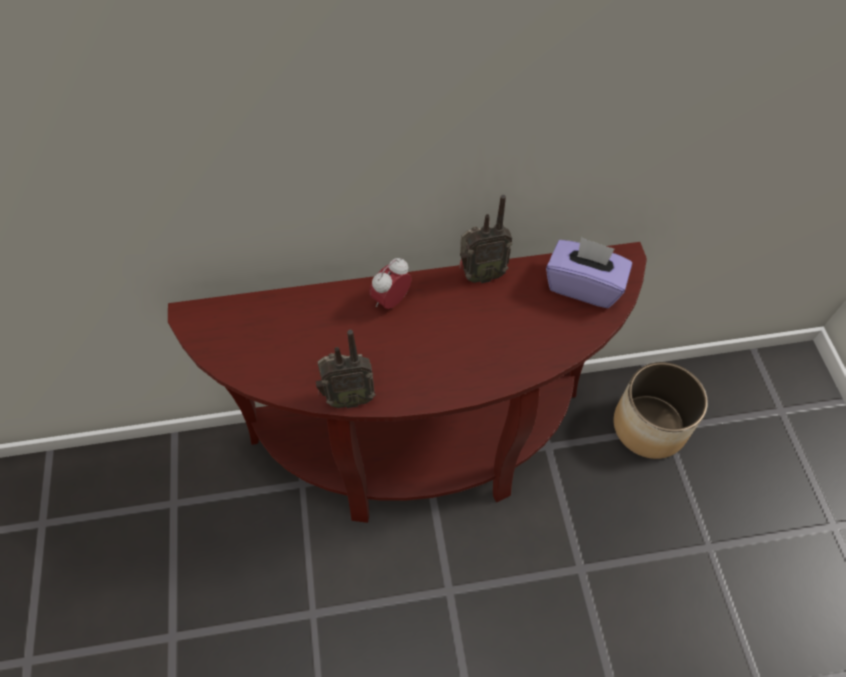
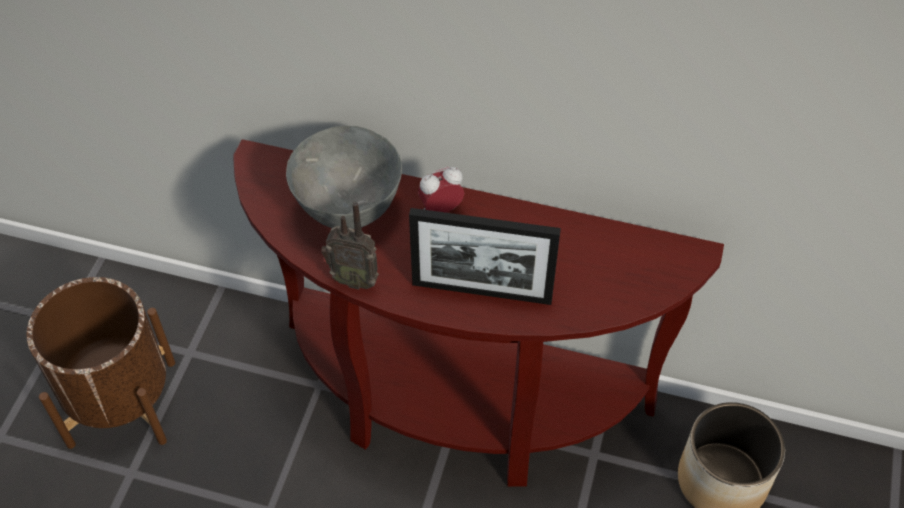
camera: 25 degrees right, 5 degrees down
(132, 576) = (122, 403): none -> brown planter
(308, 332) = (349, 209): none -> grey bowl
(469, 363) = (481, 291): none -> picture frame
(480, 275) = (540, 217): radio -> none
(583, 285) = (637, 264): purple tissue box -> none

